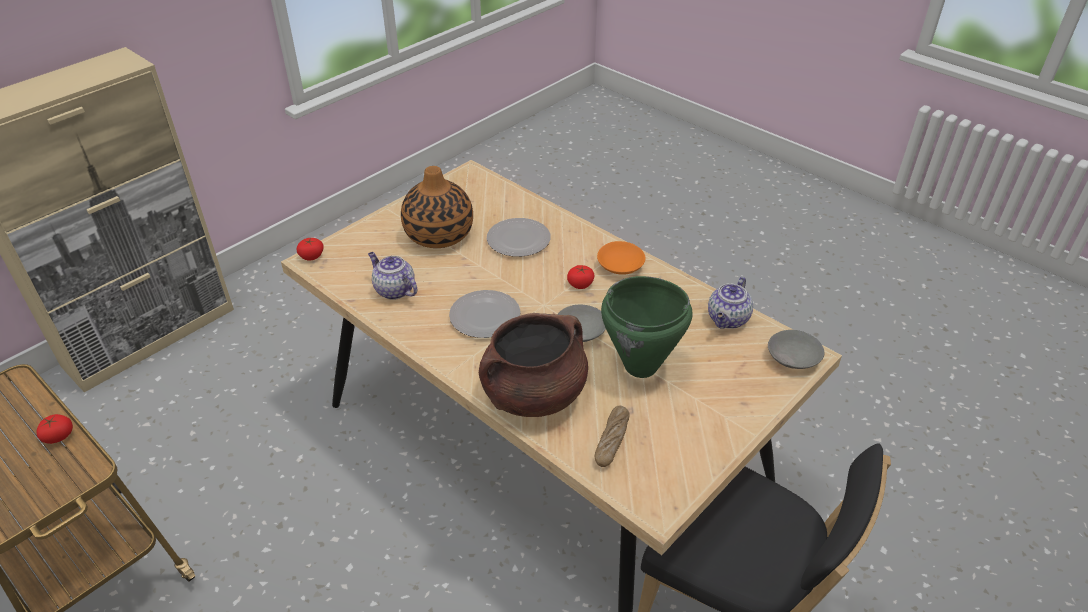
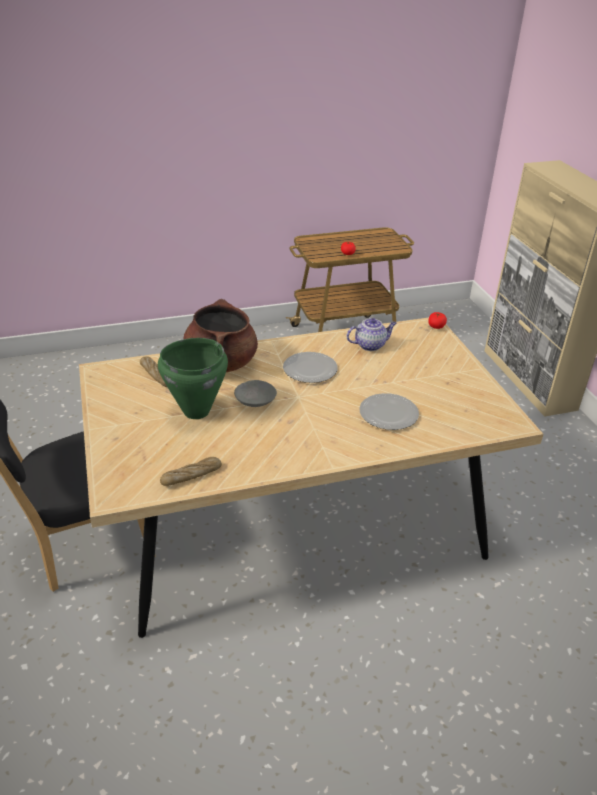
camera: 120 degrees right, 5 degrees down
(438, 235) = (425, 380): vase -> none
(580, 284) = (305, 421): tomato -> none
(620, 266) = (308, 451): orange bowl -> none
(728, 320) = (191, 475): teapot -> bread
(792, 358) = (120, 486): grey bowl -> none

